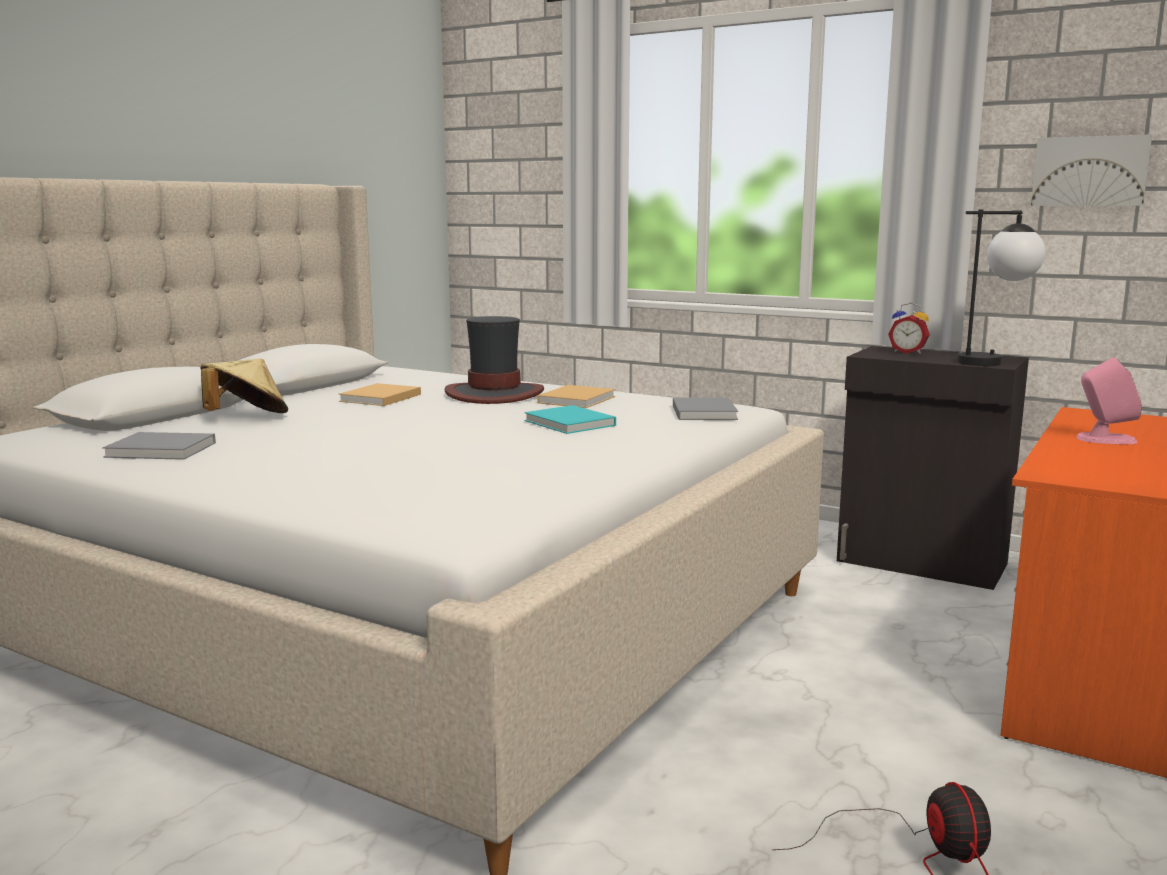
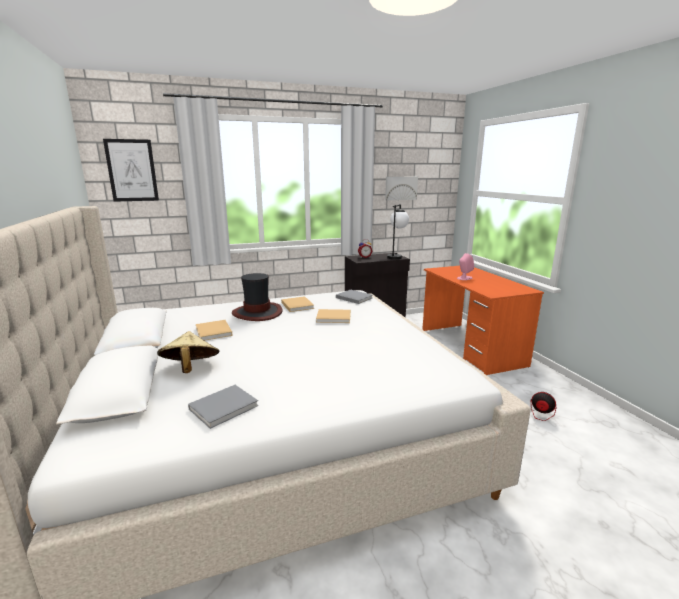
camera: 50 degrees left, 5 degrees up
(503, 140) = (132, 170): none -> picture
(571, 423) = (335, 317): turquoise book -> beige book

